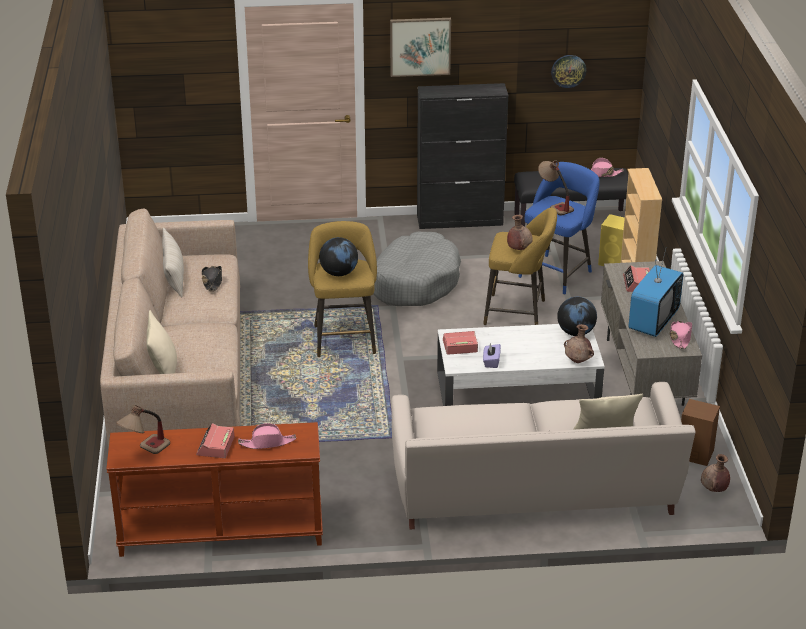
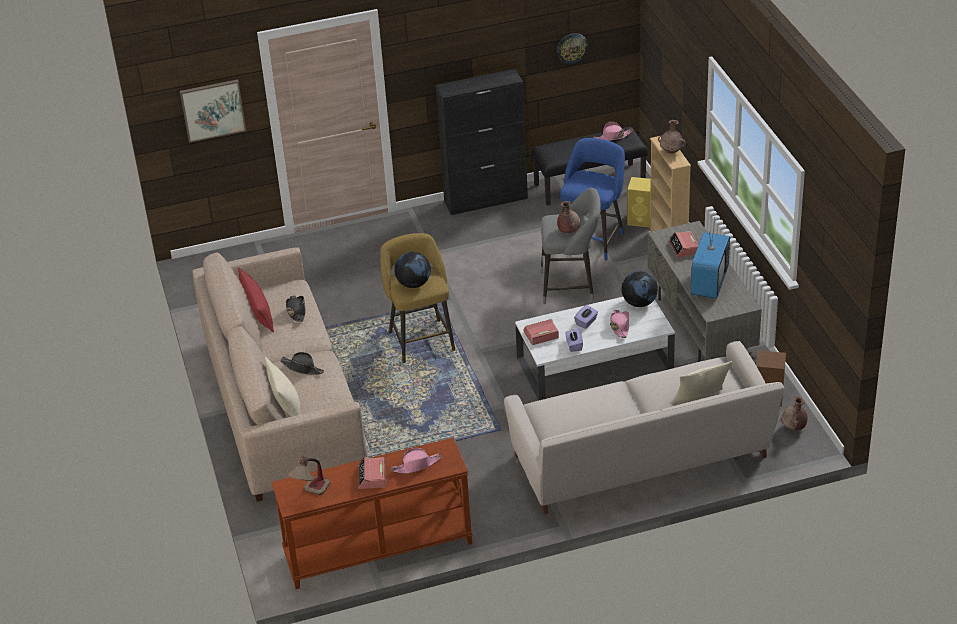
camera: 10 degrees left, 5 degrees up
(174, 277) = (258, 312): beige pillow -> red pillow
(195, 334) = (302, 368): none -> black hat
(414, 282) = (465, 271): grey dog bed -> none
(420, 46) = (434, 48): picture -> picture (213, 110)
(512, 342) = (586, 322): none -> purple tissue box
(519, 313) = (571, 286): yellow stool -> grey stool
(554, 205) = (585, 180): table lamp -> none
(578, 361) = (650, 331): brown vase -> brown vase (671, 152)
(680, 338) = (737, 295): pink hat -> pink hat (619, 326)

